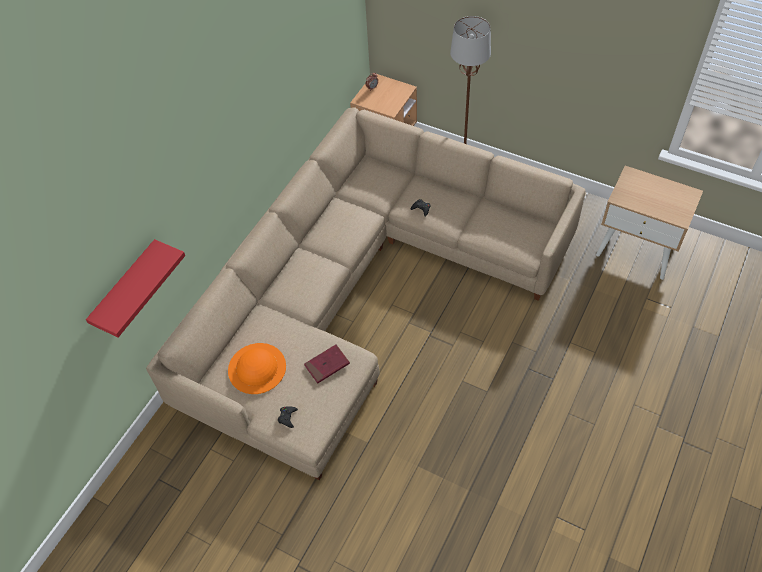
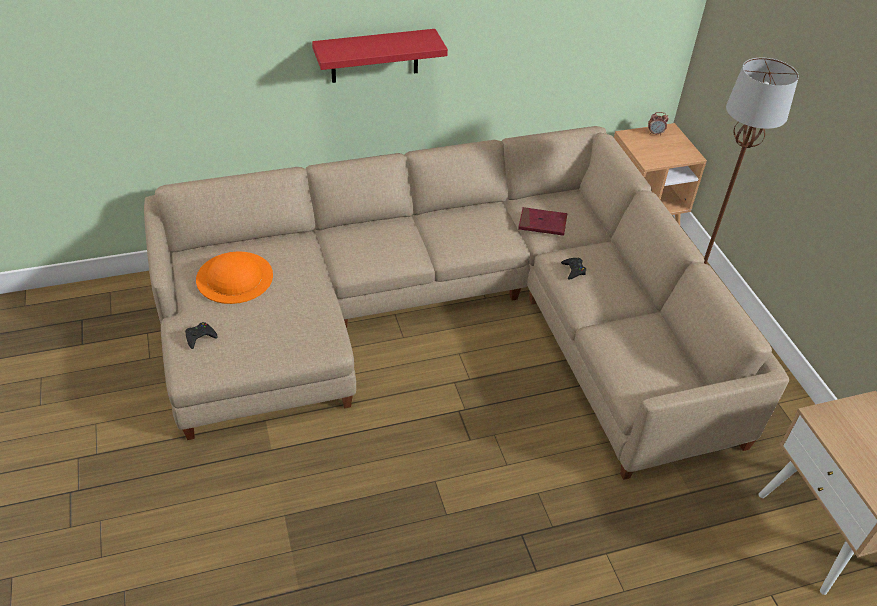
camera: 40 degrees right, 10 degrees down
(127, 289) = (156, 83): red shelf -> red shelf (374, 56)
(327, 365) = (293, 325): red book -> red book (542, 224)

